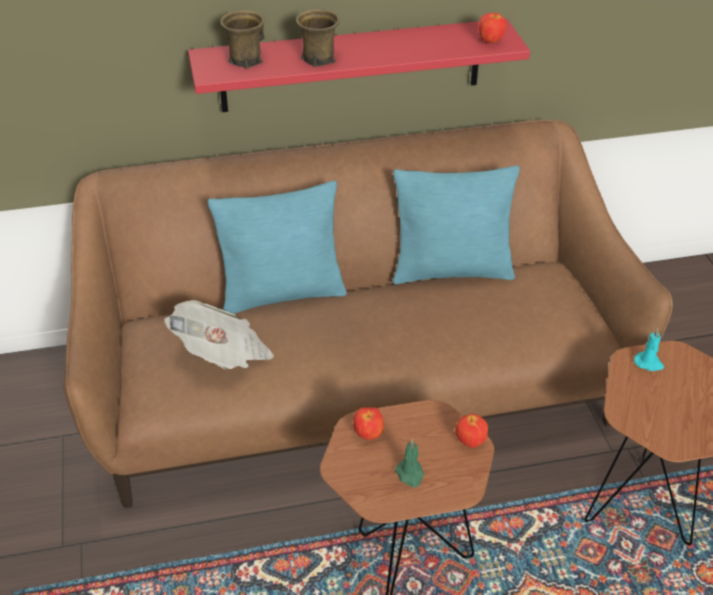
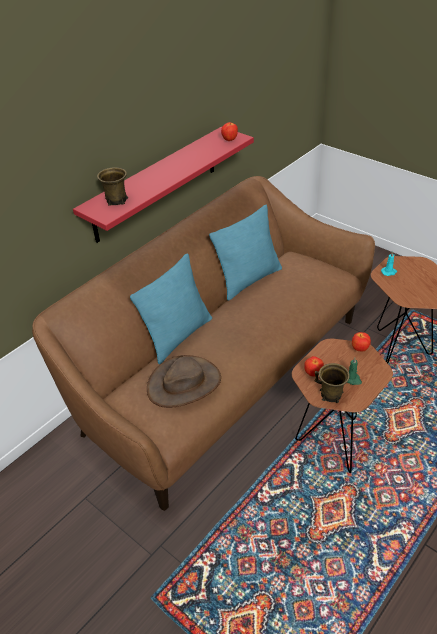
camera: 35 degrees left, 0 degrees up
(223, 355) = (184, 383): newspaper -> brown hat
(318, 59) = (155, 183): brown mug -> brown mug (331, 395)

